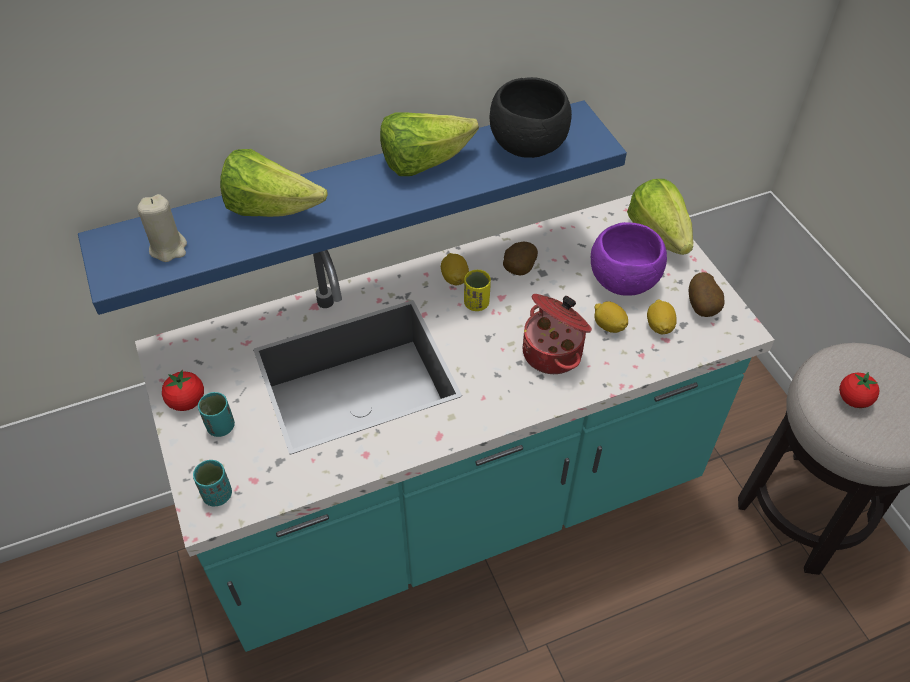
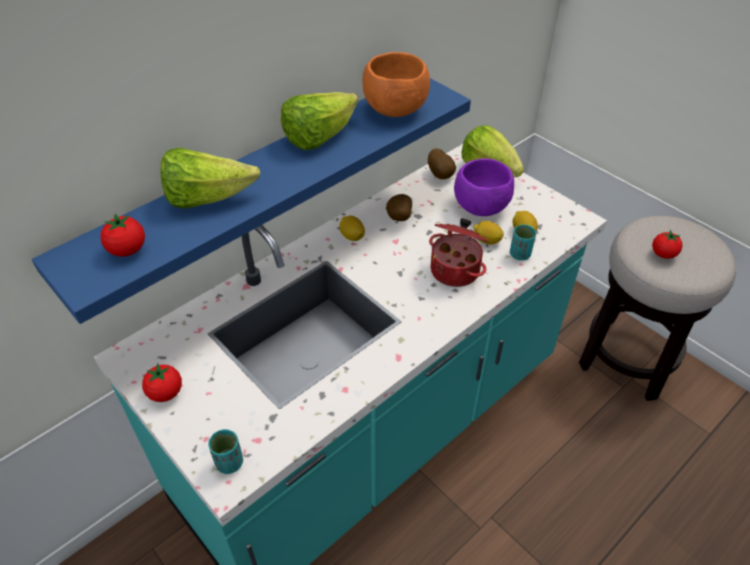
camera: 20 degrees left, 5 degrees down
(168, 248) = (127, 250): beige candle -> tomato
(221, 427) = (206, 405): turquoise cup -> turquoise cup (520, 254)
(476, 303) = (378, 250): yellow cup -> none
(527, 147) = (395, 110): black bowl -> orange bowl
(703, 307) = (546, 211): potato -> potato (441, 175)

